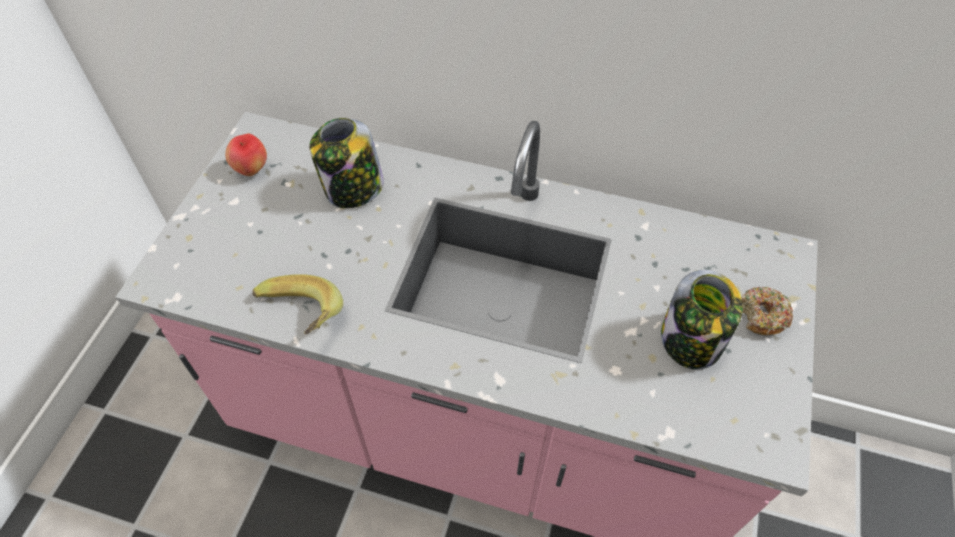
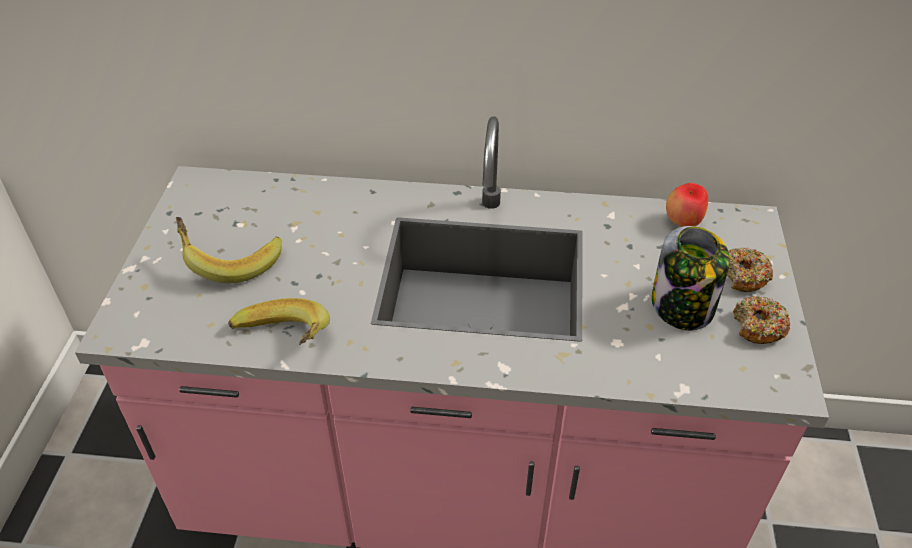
camera: 10 degrees left, 10 degrees down
(251, 169) = (198, 216): apple -> apple (683, 223)
(271, 221) = (230, 260): none -> banana
(353, 189) = (310, 221): jar -> none
(762, 376) = (758, 327): none -> donut

